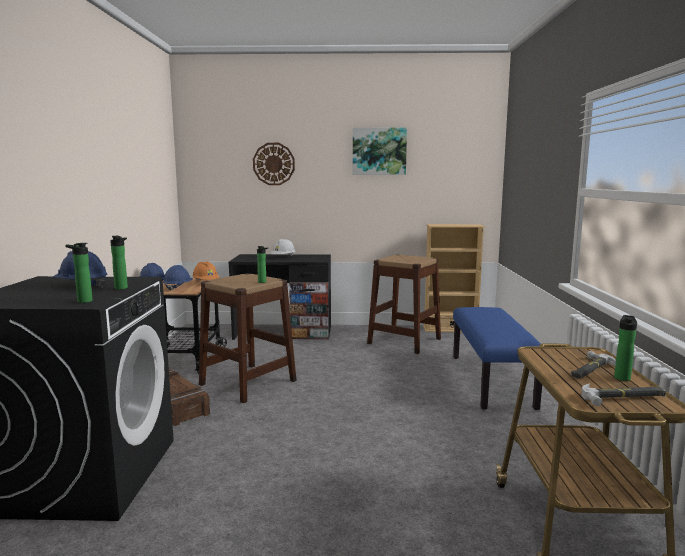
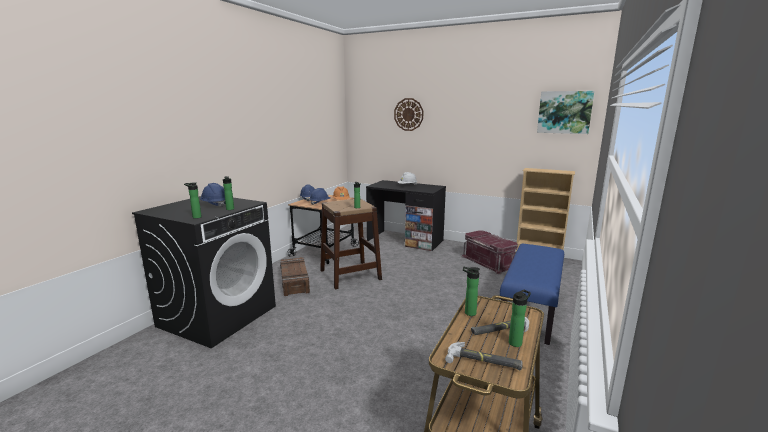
camera: 25 degrees right, 5 degrees up
(379, 151) = (489, 105): picture -> picture (564, 112)
(404, 341) = (489, 262): brown stool -> red storage box
(543, 362) = (468, 313): none -> bottle

